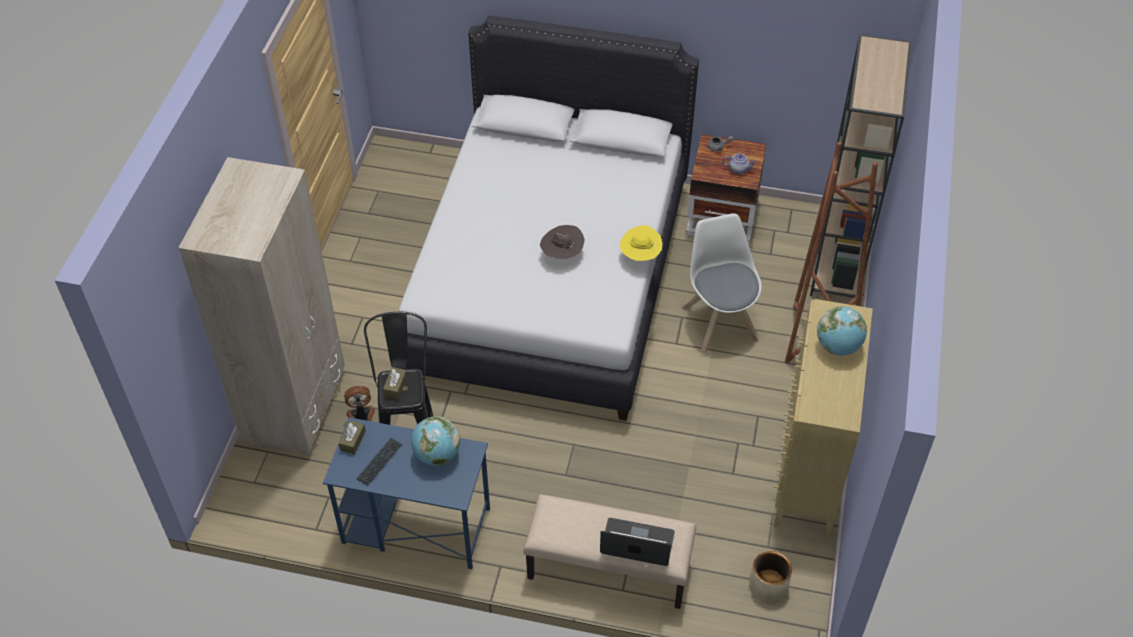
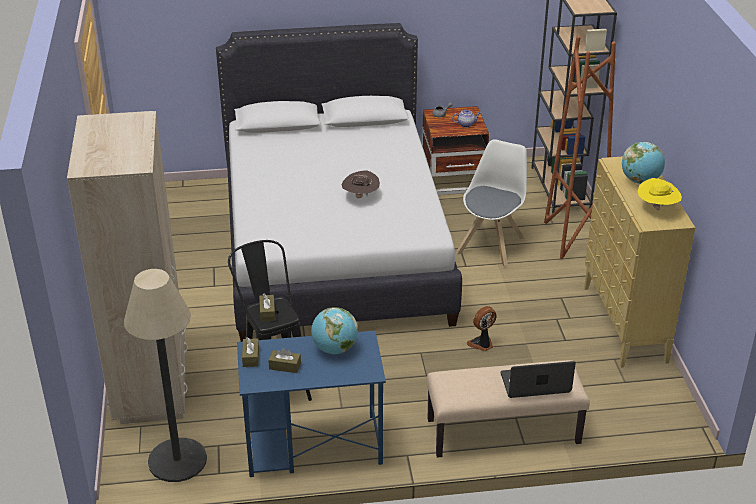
camera: 20 degrees left, 15 degrees down
(284, 502) = (177, 460): none -> floor lamp
(361, 417) = (218, 379): fan -> fan (482, 344)
(379, 462) = (285, 366): keyboard -> brown tissue box
(640, 256) = (426, 185): yellow hat -> yellow hat (657, 208)
(719, 321) = (491, 244): chair -> chair turned 60 degrees clockwise
(768, 584) = (642, 407): beige planter -> none

